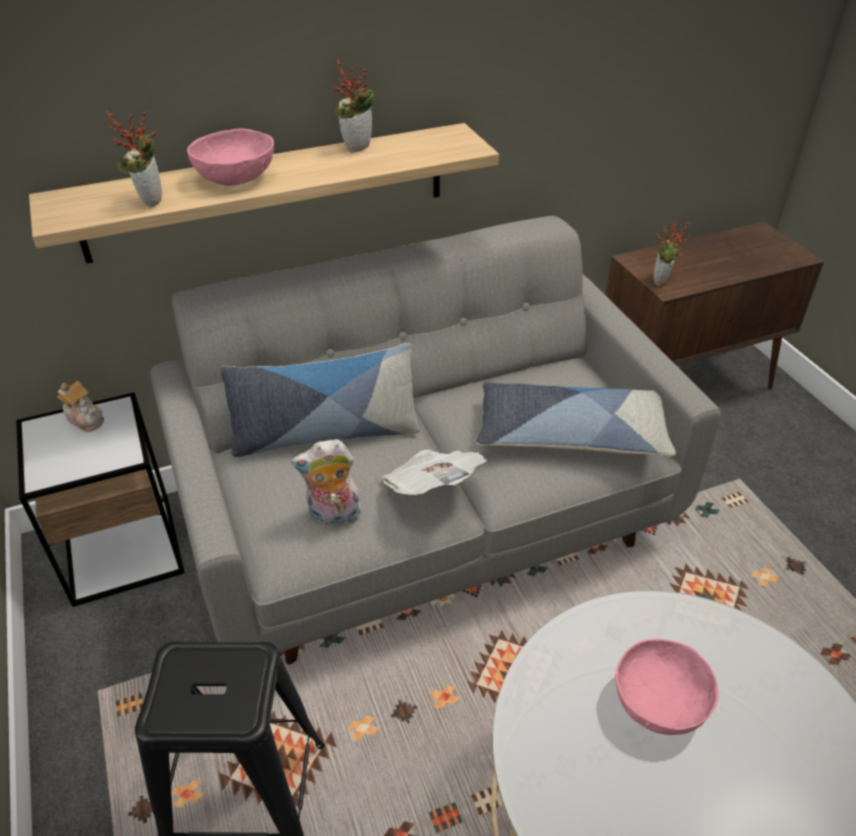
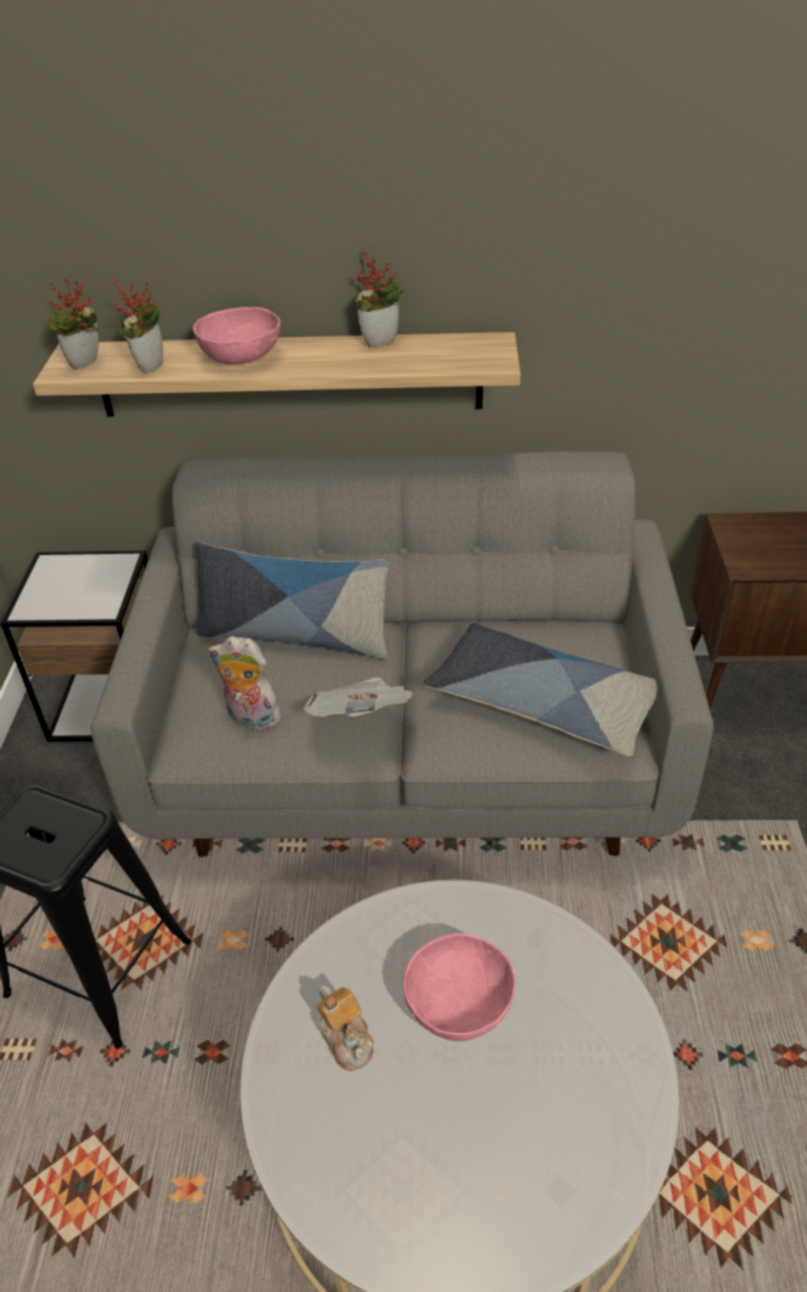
camera: 25 degrees right, 0 degrees up
(85, 418) = (91, 565): teapot -> teapot (347, 1038)
(662, 281) = (746, 556): potted plant -> potted plant (85, 365)

